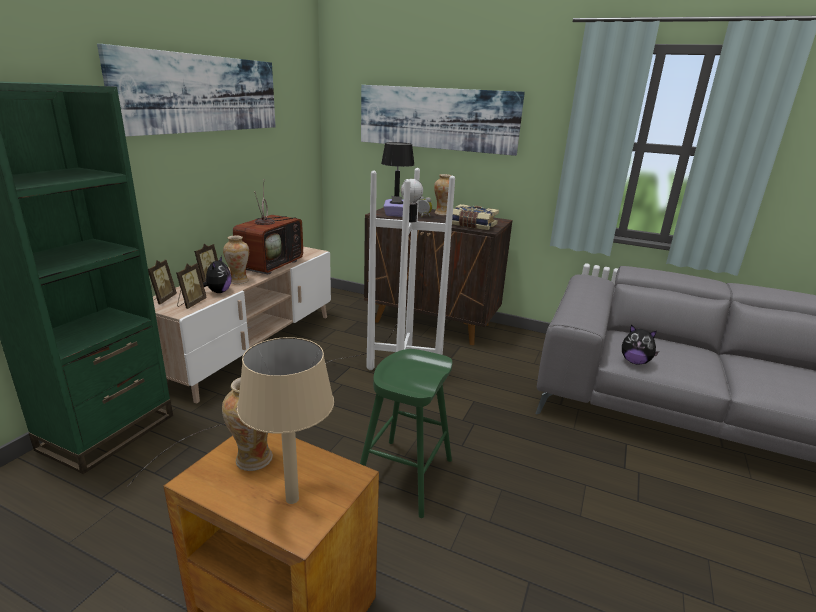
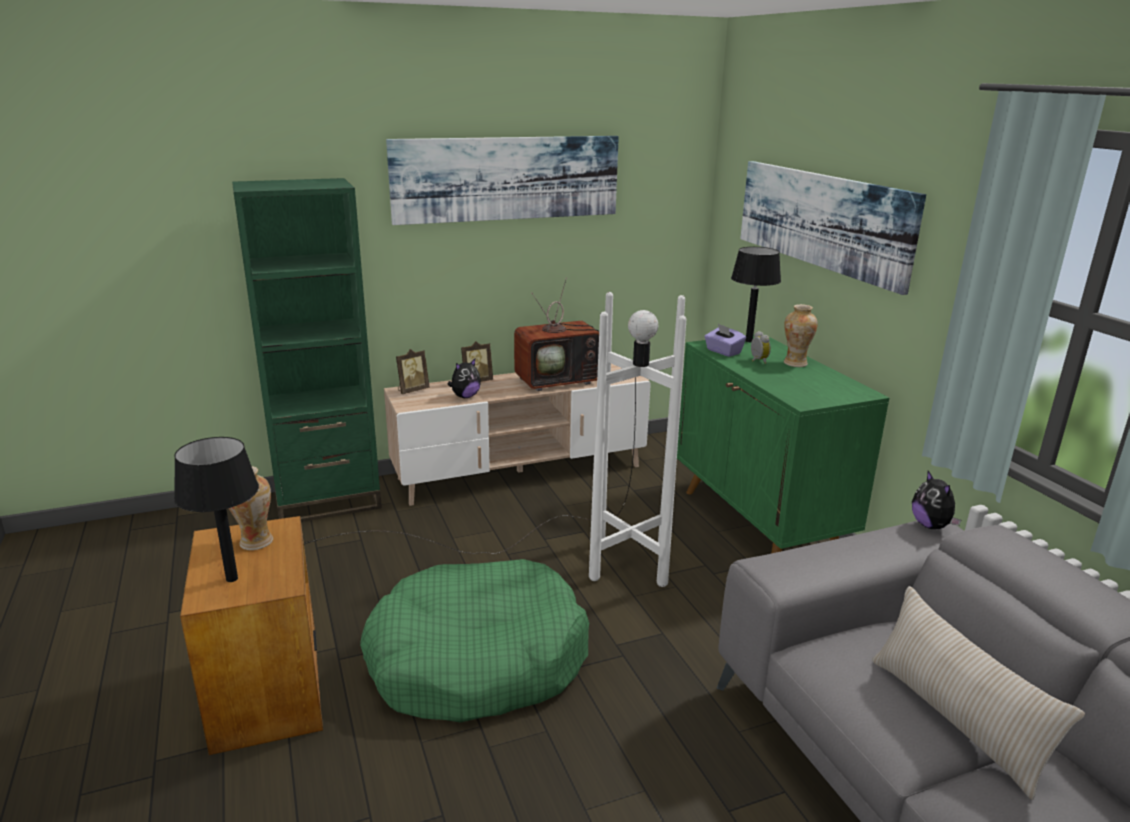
camera: 45 degrees right, 0 degrees up
(191, 304) = (426, 401): picture frame -> none
(239, 281) = (499, 391): vase -> none
(291, 499) = (231, 578): beige table lamp -> black table lamp
(404, 476) = (477, 660): green stool -> green dog bed
(432, 323) = (760, 522): brown cabinet -> green cabinet
(472, 225) = (796, 390): book -> none
(635, 362) = (826, 669): plush toy -> plush toy (931, 526)
(699, 357) = (955, 719): none -> beige pillow

